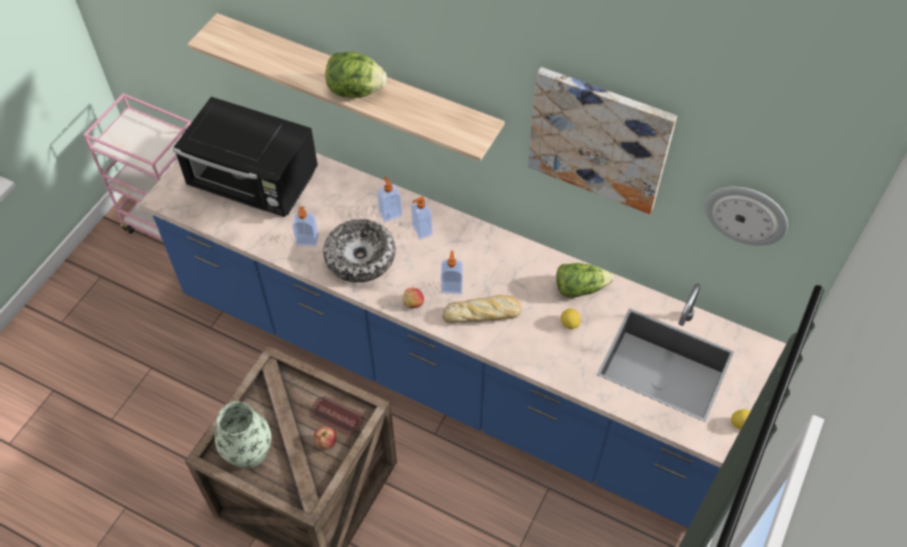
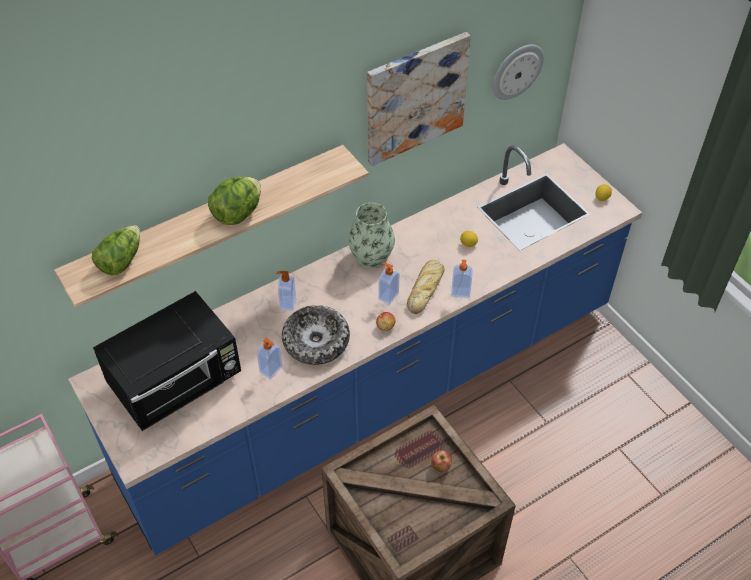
camera: 60 degrees left, 5 degrees down
(248, 451) = (413, 527): vase -> vase (371, 257)
(421, 230) = (320, 291): soap dispenser -> soap dispenser (460, 293)
(580, 287) = (441, 224): lettuce -> lettuce (121, 260)

